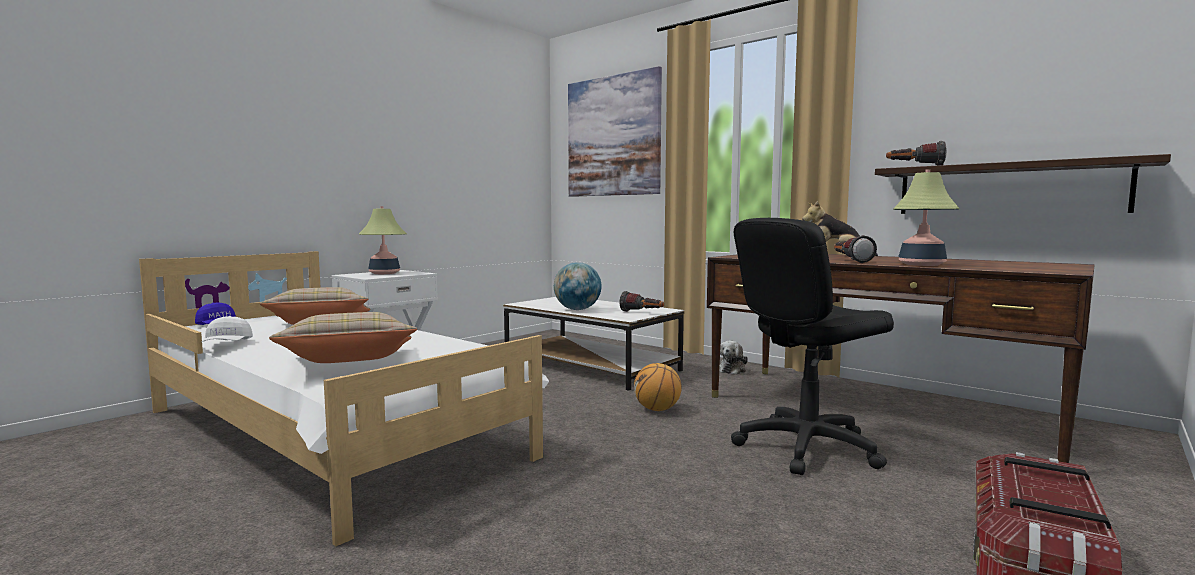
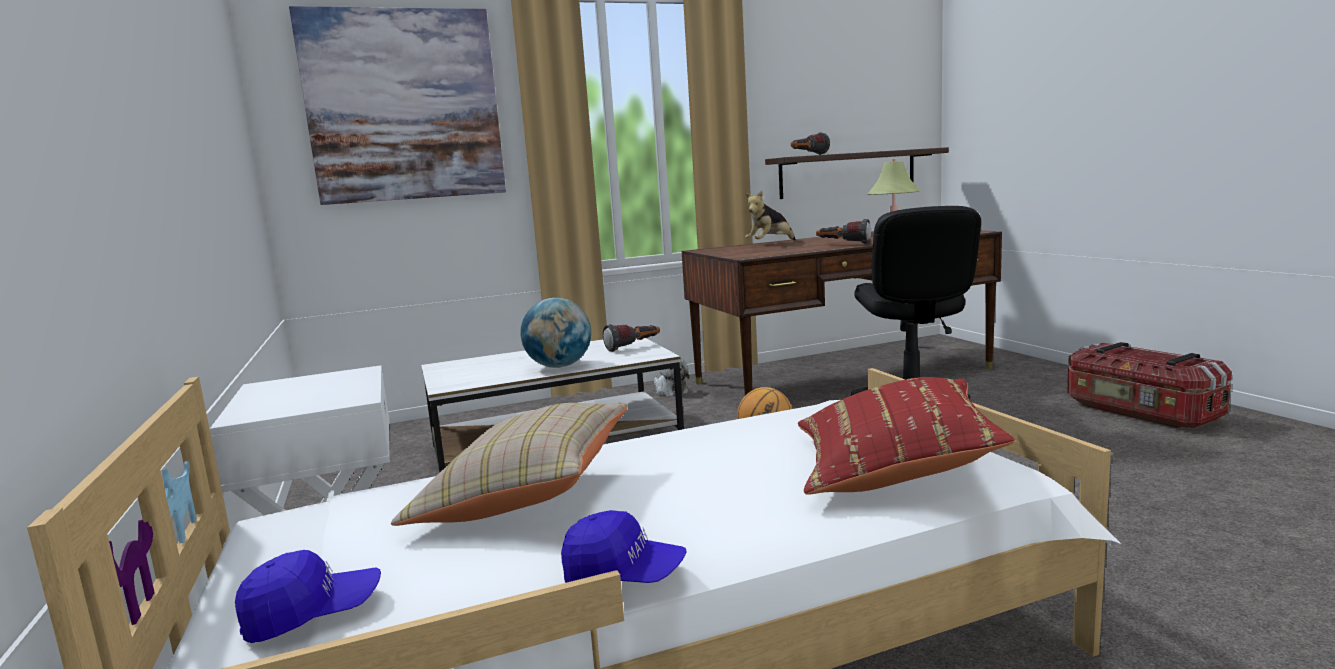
camera: 60 degrees left, 5 degrees up
(227, 344) = (623, 575): white cap -> blue cap
(350, 364) = (892, 470): beige pillow -> red pillow
(384, 273) = (295, 392): table lamp -> none

